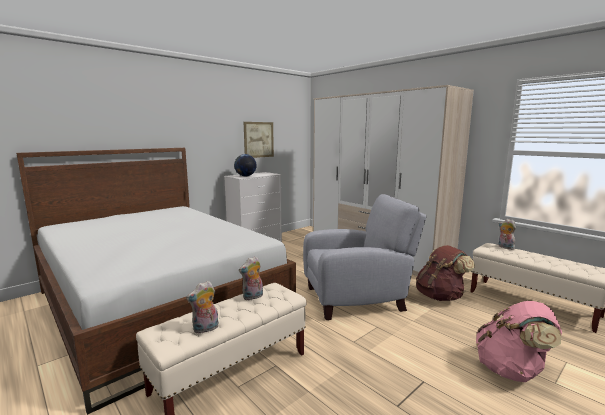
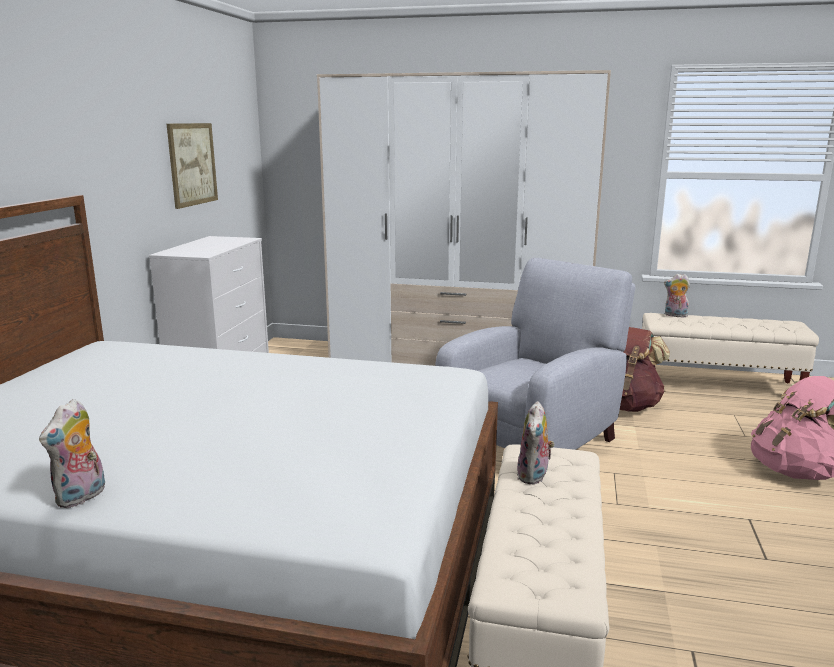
camera: 35 degrees left, 5 degrees up
(205, 329) = (573, 548): plush toy -> plush toy (82, 497)
(245, 176) = (204, 250): globe -> none

